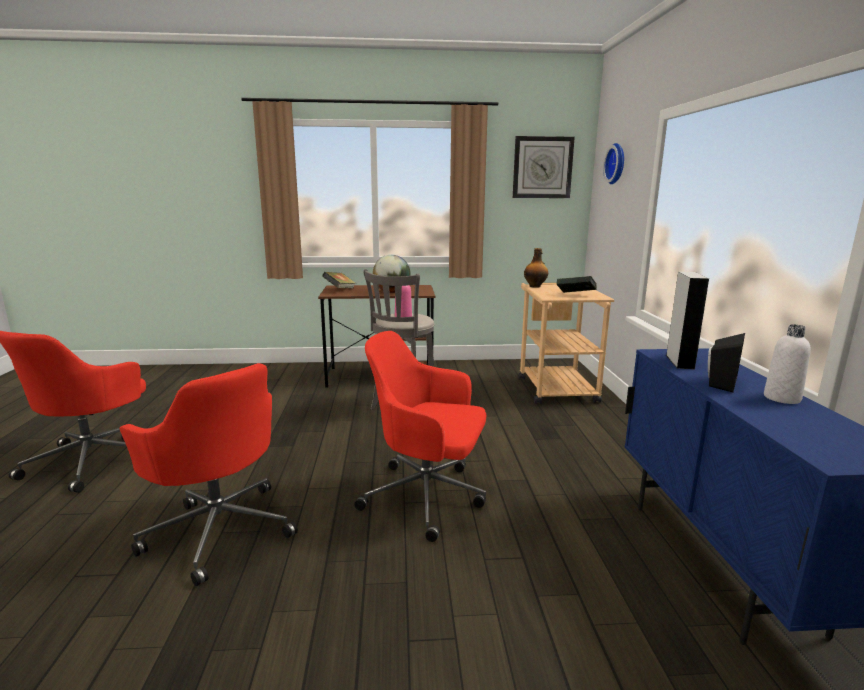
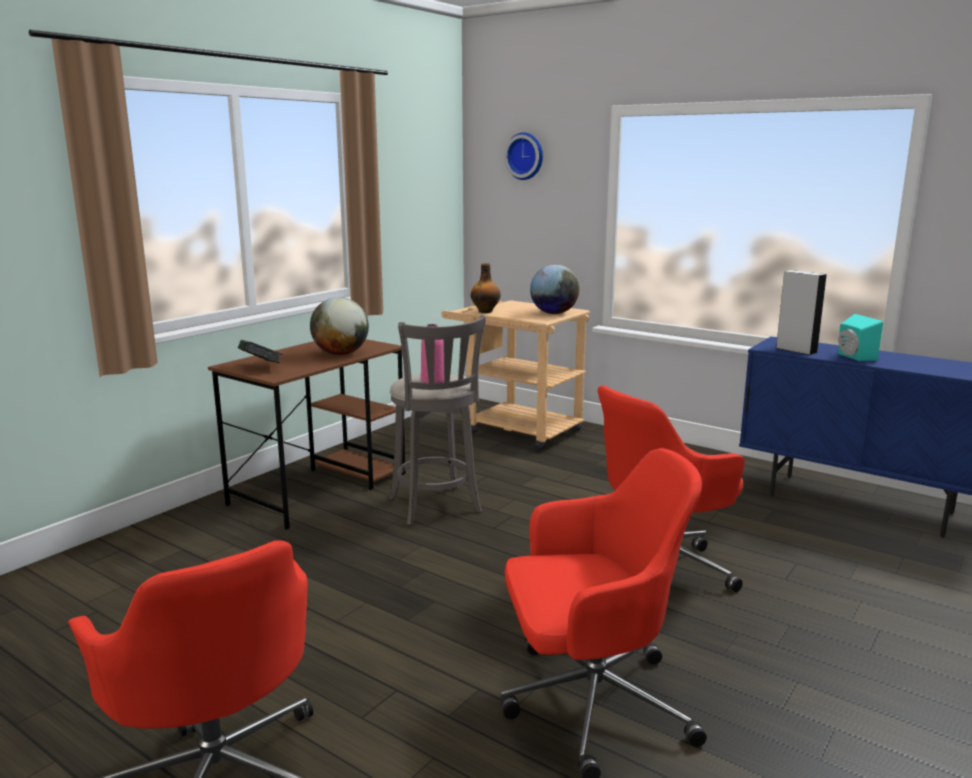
camera: 50 degrees left, 0 degrees up
(542, 167) = (422, 158): wall clock -> none
(575, 295) = (553, 313): book -> globe
(719, 383) = (853, 357): black speaker -> turquoise speaker
(782, 398) = (897, 356): white bottle -> none

